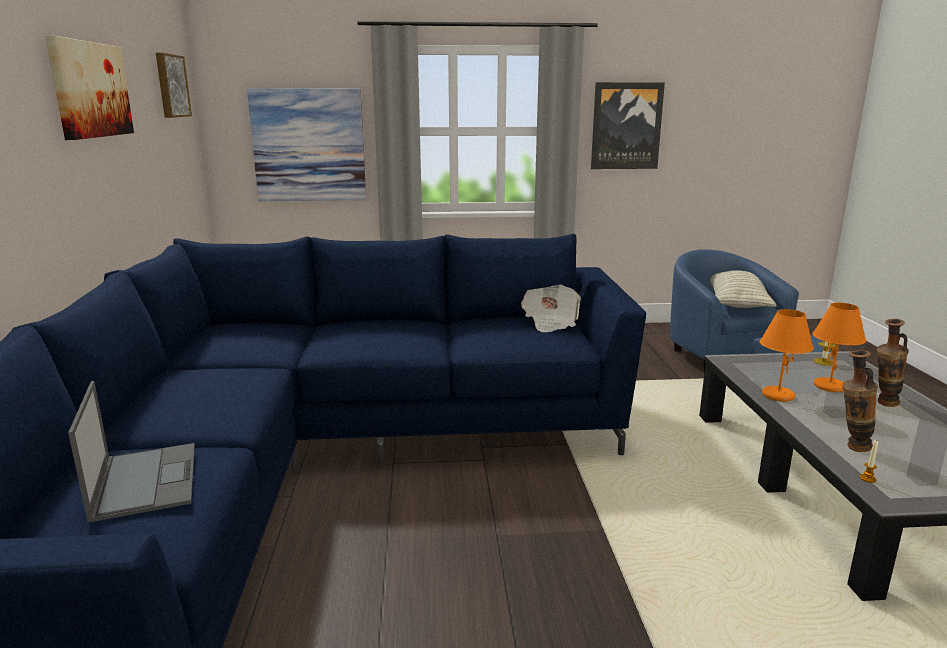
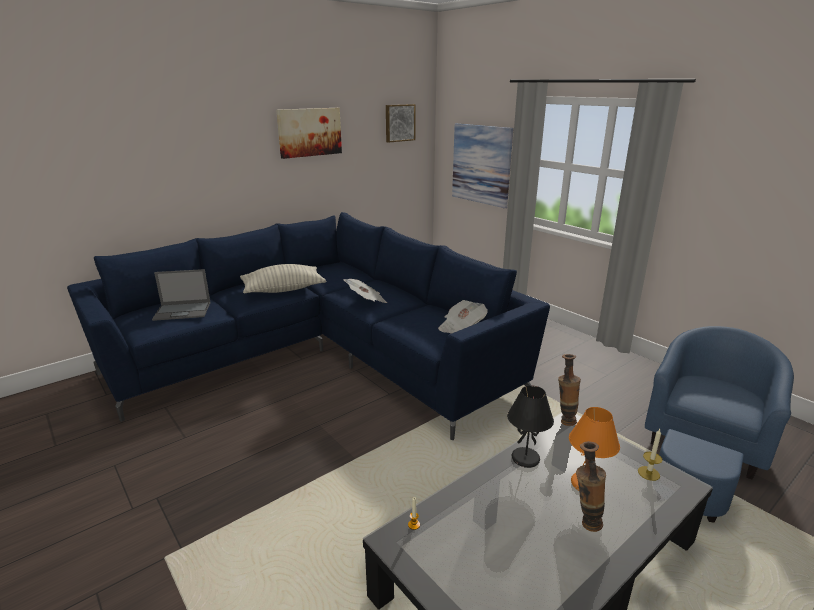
camera: 55 degrees right, 5 degrees up
(145, 480) = (183, 311): laptop -> laptop turned 45 degrees clockwise
(393, 342) = (366, 301): none -> newspaper
(626, 126) = (722, 183): picture -> none
(737, 303) = (727, 396): pillow -> pillow (283, 290)
(777, 395) = (526, 458): orange table lamp -> black table lamp
(851, 447) = (463, 510): vase -> vase (564, 420)

